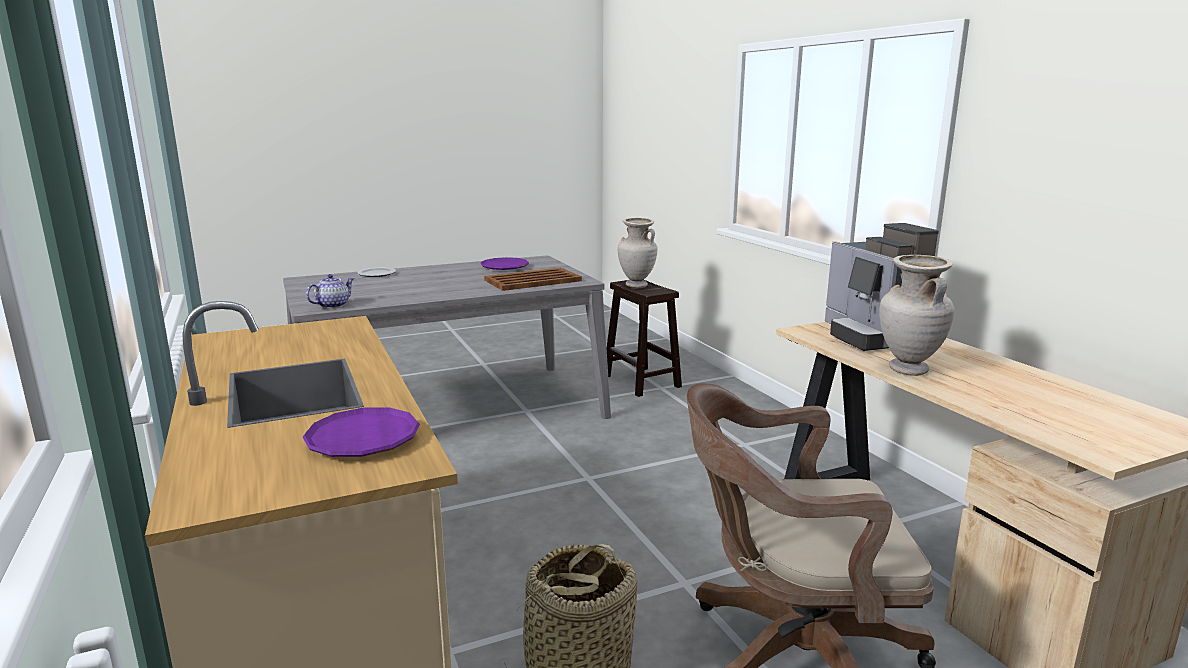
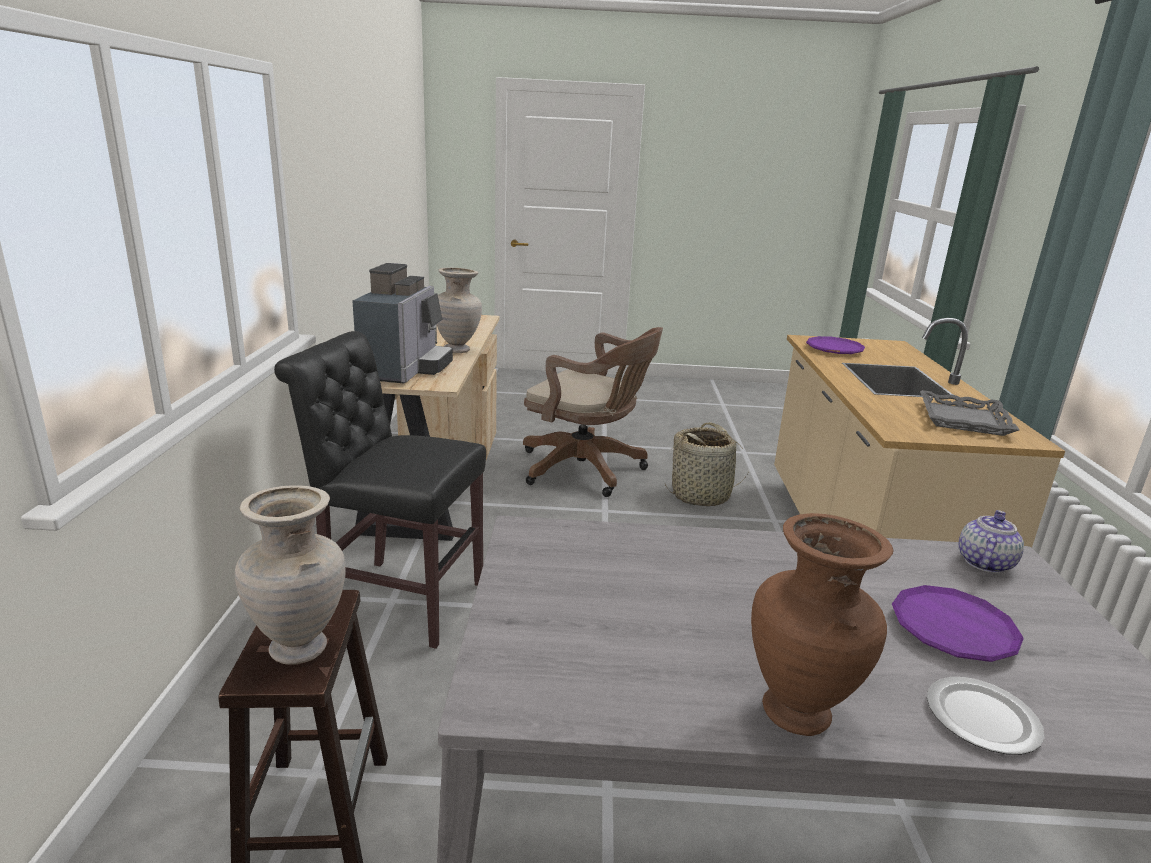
camera: 155 degrees left, 5 degrees up
(260, 346) = (964, 420): none -> grey tray
(332, 305) = (984, 562): teapot -> teapot turned 150 degrees clockwise
(441, 268) = (798, 713): none -> brown vase
(504, 267) = (627, 656): purple plate -> purple plate (953, 630)
(534, 280) = (608, 559): brown tray -> none
(742, 445) = (396, 599): none -> black chair

